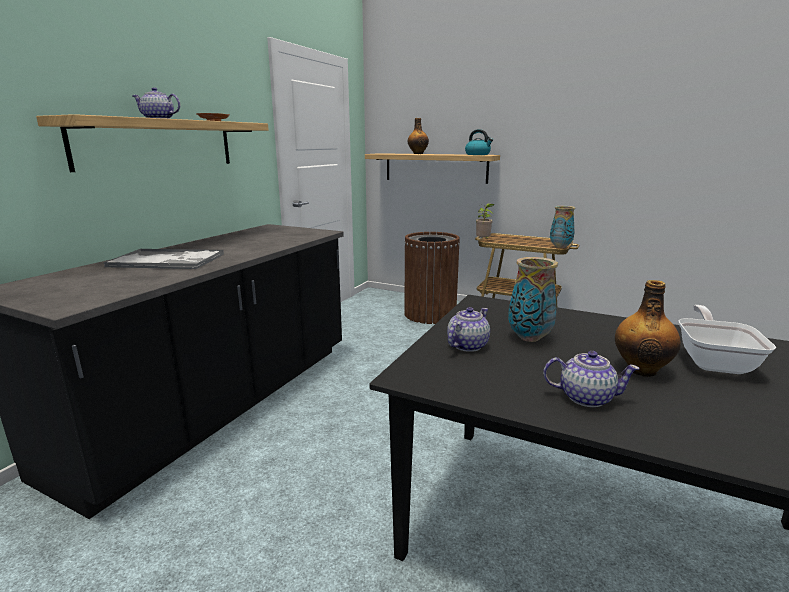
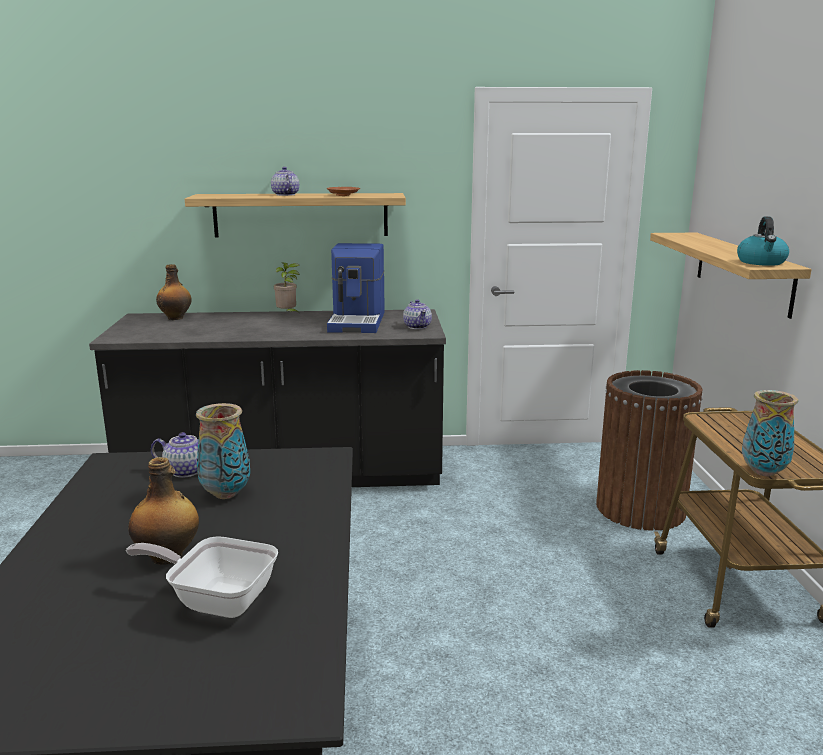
camera: 60 degrees right, 0 degrees up
(168, 260) = (244, 323): tray -> none
(255, 238) = (358, 322): none -> coffee machine
(418, 154) = (714, 243): bottle -> bottle (176, 318)
(483, 241) = (693, 416): potted plant -> potted plant (288, 314)
(585, 397) = (90, 533): teapot -> teapot (417, 326)
(713, 361) = (216, 599): frying pan -> frying pan turned 150 degrees counterclockwise

